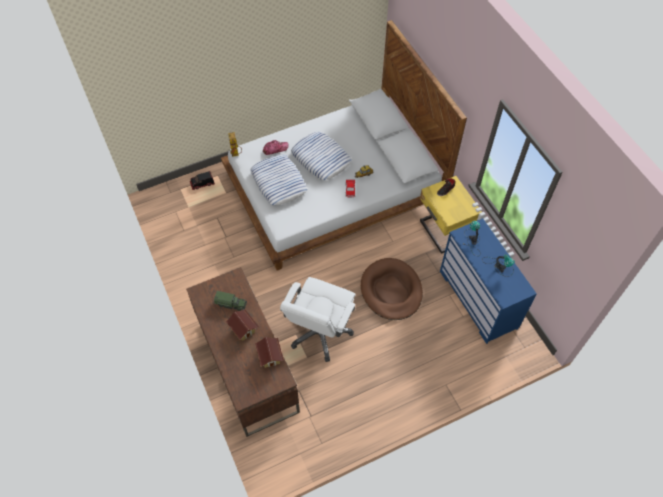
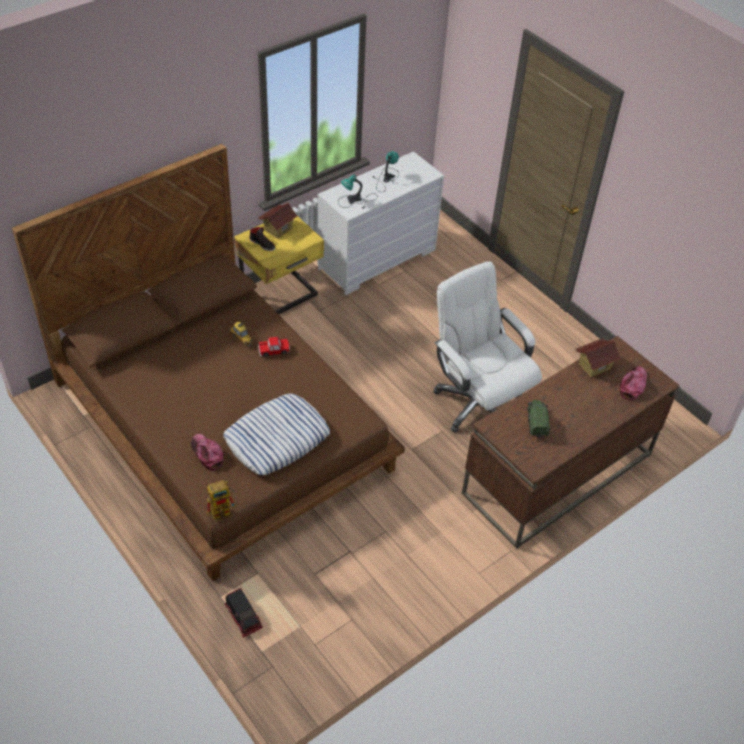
camera: 105 degrees left, 10 degrees down
(243, 330) = (569, 400): toy house -> toy house (278, 229)
(245, 377) = (632, 385): none -> cap
(320, 332) = (477, 403): white office chair -> white office chair turned 135 degrees counterclockwise
(321, 159) = (218, 392): pillow -> none
(333, 188) = (224, 424): white bed -> brown bed
(391, 290) = (389, 339): brown dog bed -> none
(478, 299) = (377, 258): blue dresser -> white dresser

